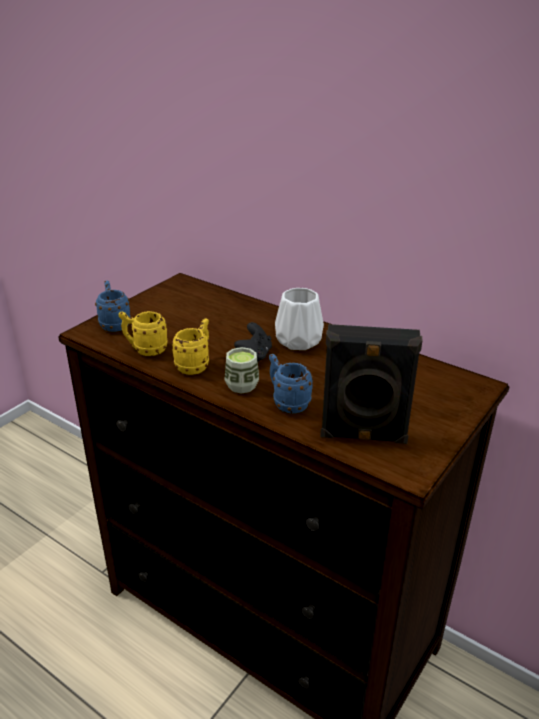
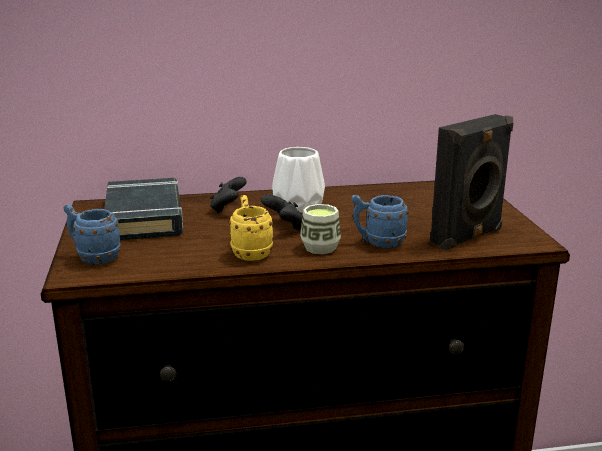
camera: 45 degrees left, 10 degrees down
(145, 350) = (175, 261): yellow mug -> none
(191, 305) = (144, 217): none -> black book
(249, 321) = (228, 208): none -> black game controller

